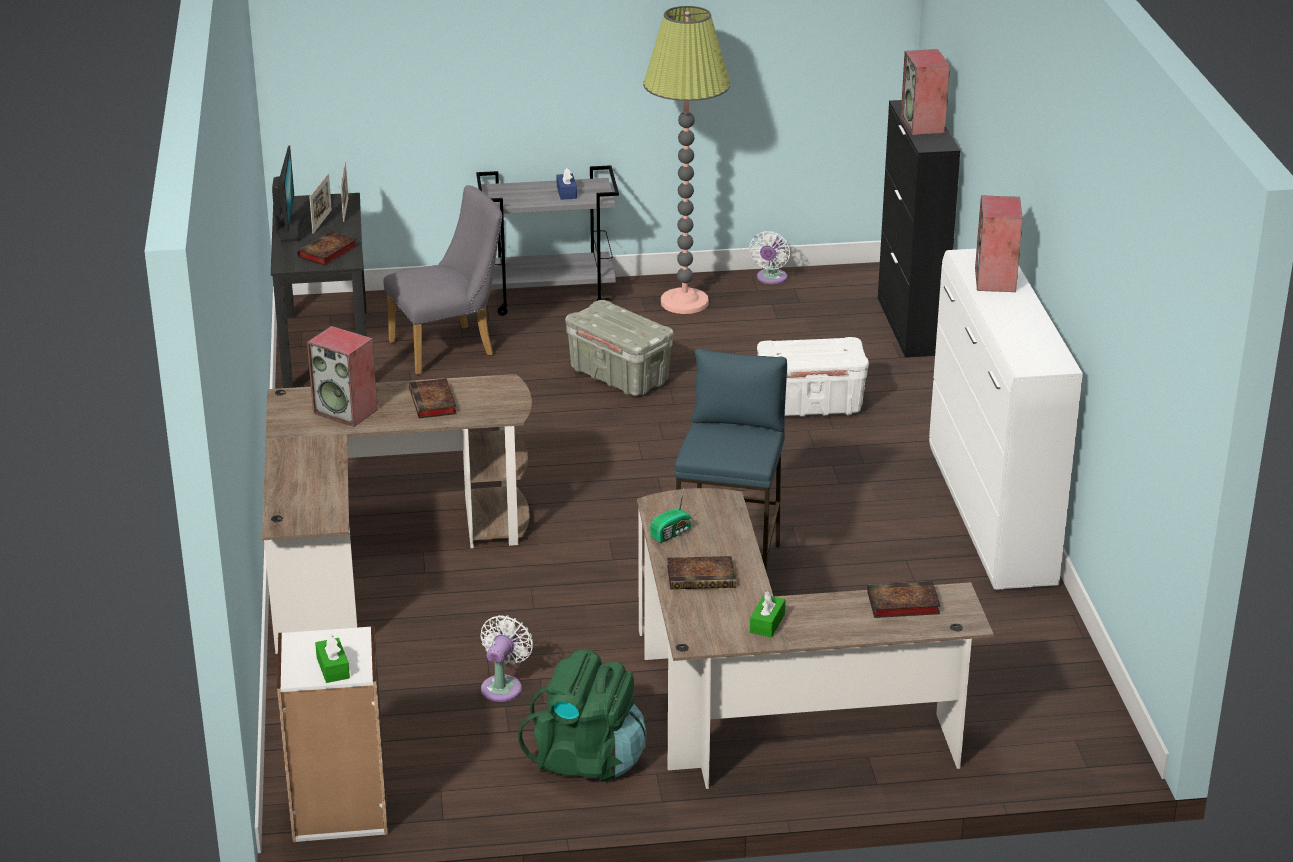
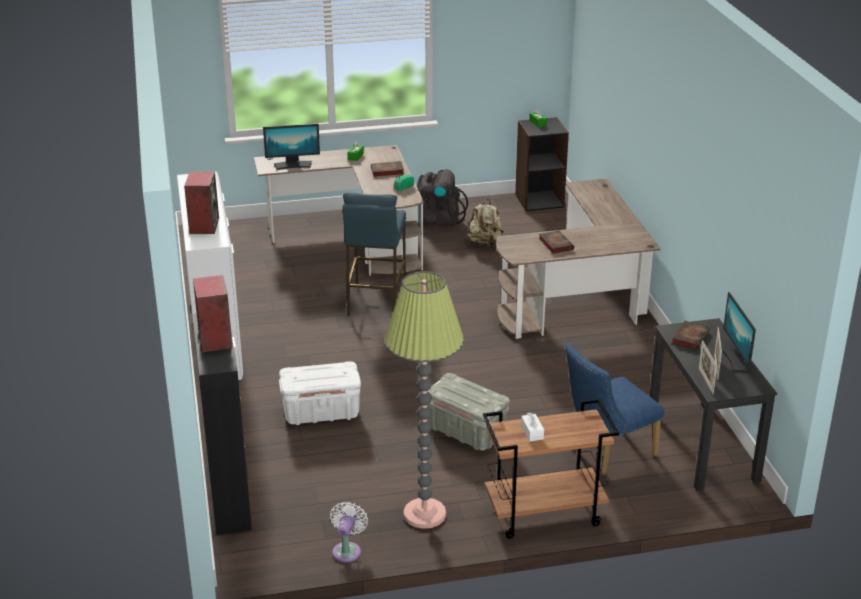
camera: 175 degrees right, 0 degrees up
(339, 809) = (539, 200): white bookcase -> black bookcase
(346, 411) = (603, 237): speaker -> none
(449, 348) = (606, 452): grey chair -> blue chair
(503, 686) = (485, 244): white fan -> beige backpack
(550, 297) = (544, 514): grey cart -> brown cart
(566, 192) = (532, 432): blue tissue box -> white tissue box
(587, 759) = (437, 220): green backpack -> black backpack
(901, 604) = (293, 165): book -> monitor

